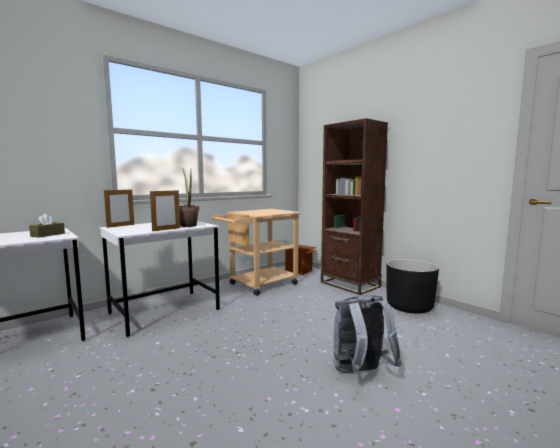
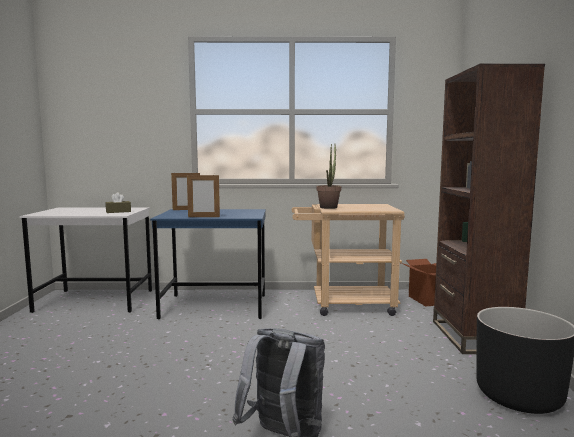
camera: 40 degrees right, 0 degrees up
(165, 311) = (215, 306): white desk -> blue desk
(188, 225) = (237, 215): potted plant -> potted plant (329, 207)

